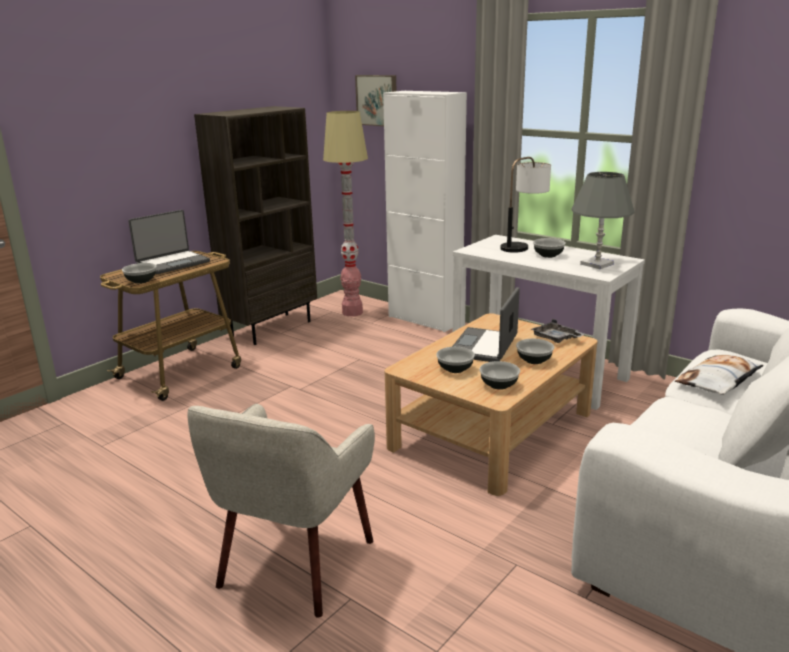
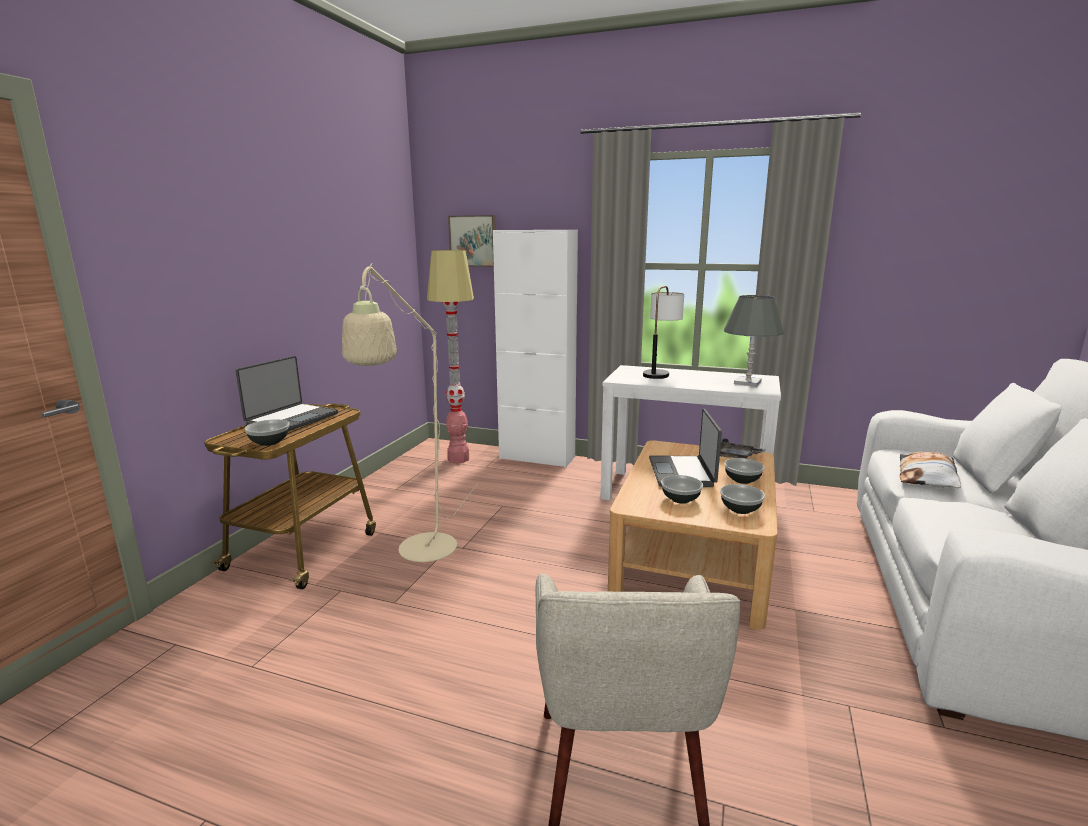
camera: 20 degrees left, 5 degrees down
(264, 389) = (422, 555): none -> beige floor lamp
(271, 328) = (381, 485): brown bookcase -> none
(548, 255) = (695, 379): bowl -> none

